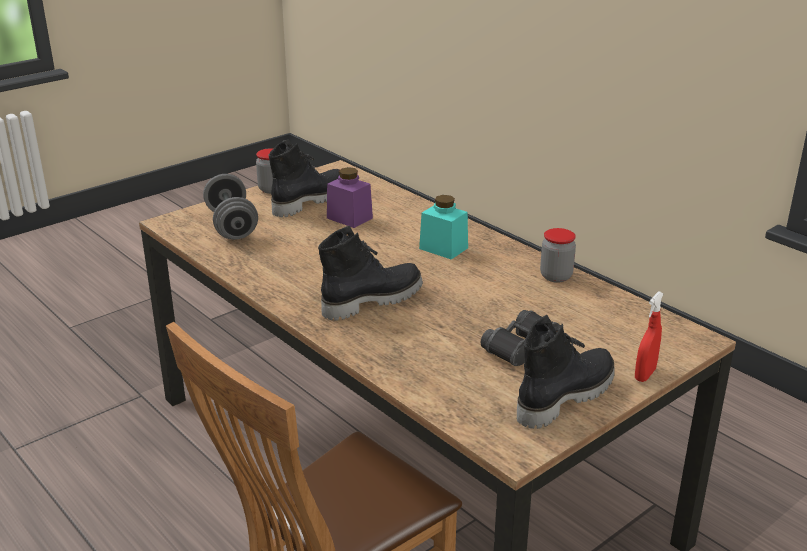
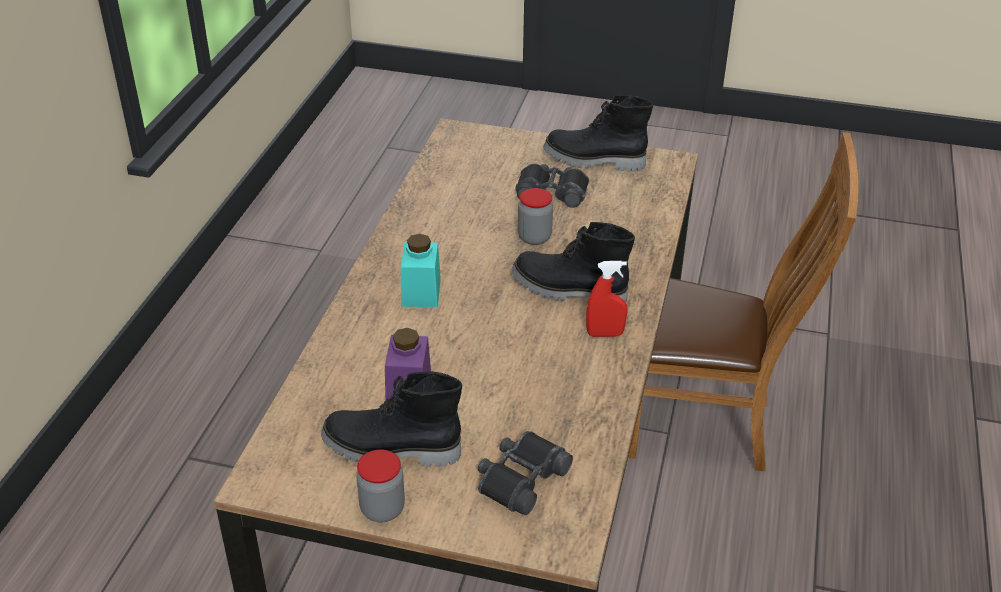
camera: 125 degrees left, 10 degrees up
(232, 225) = (520, 478): grey dumbbell -> black binoculars
(556, 276) = (416, 212): jar -> jar (534, 237)
(645, 375) = (528, 140): red spray bottle -> red spray bottle (605, 334)

